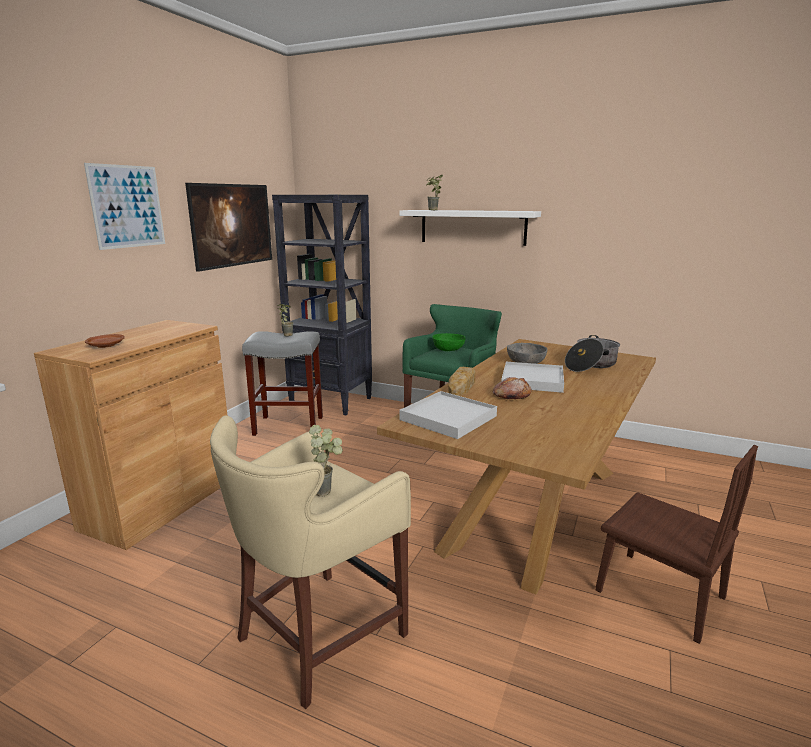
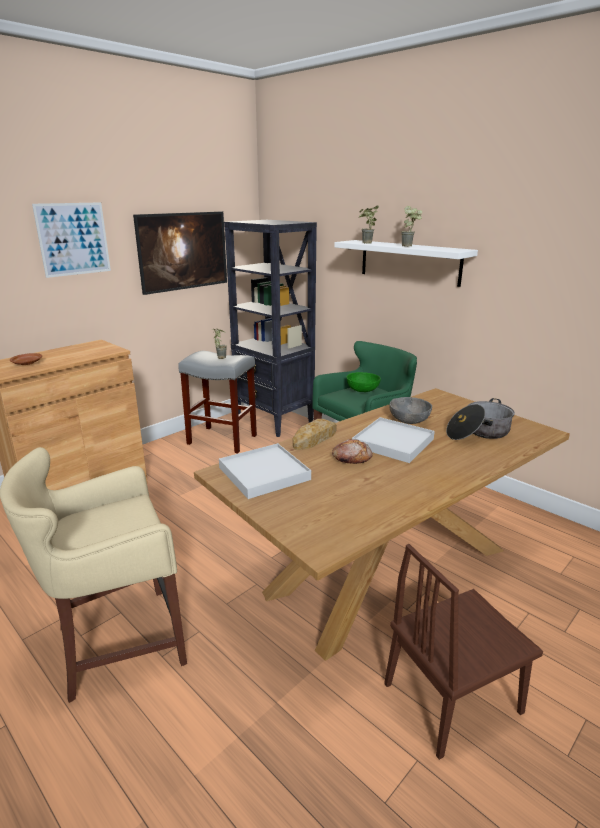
camera: 20 degrees right, 5 degrees up
(327, 491) = (113, 526): potted plant -> potted plant (410, 246)
(659, 594) = (452, 697): brown chair -> brown chair turned 90 degrees clockwise

